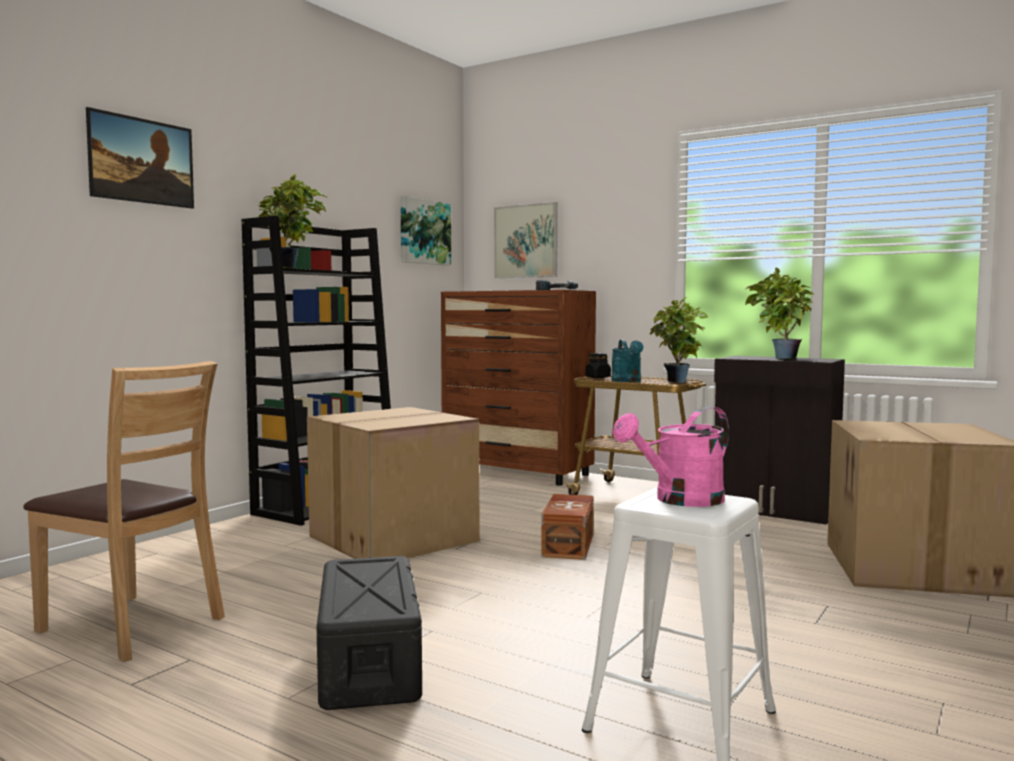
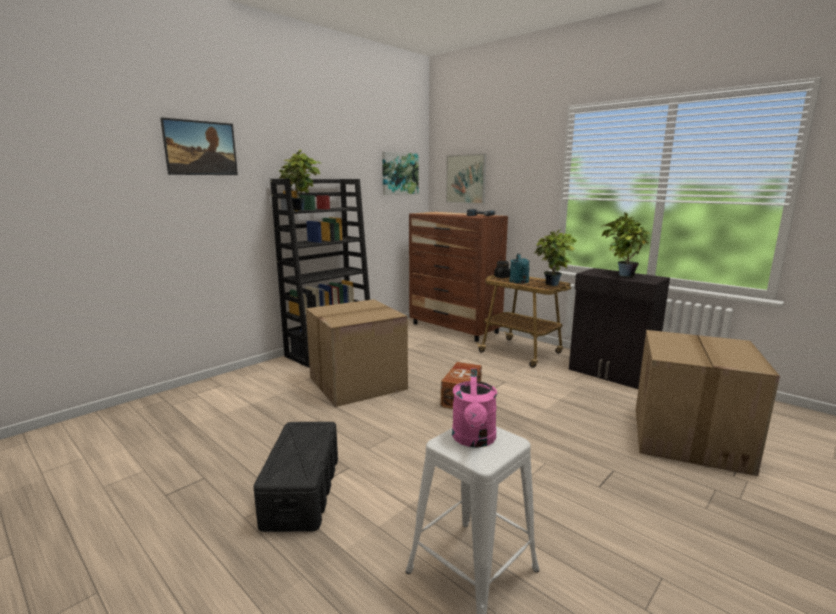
camera: 10 degrees right, 10 degrees up
(131, 626) = (185, 445): brown chair -> none
(680, 500) = (474, 440): pink watering can -> pink watering can turned 60 degrees counterclockwise

